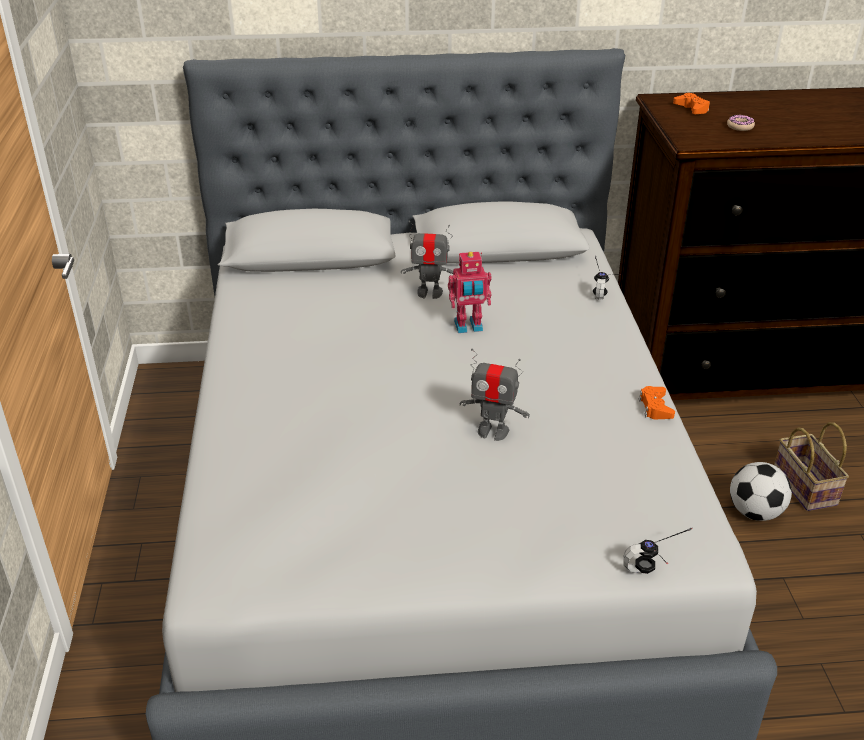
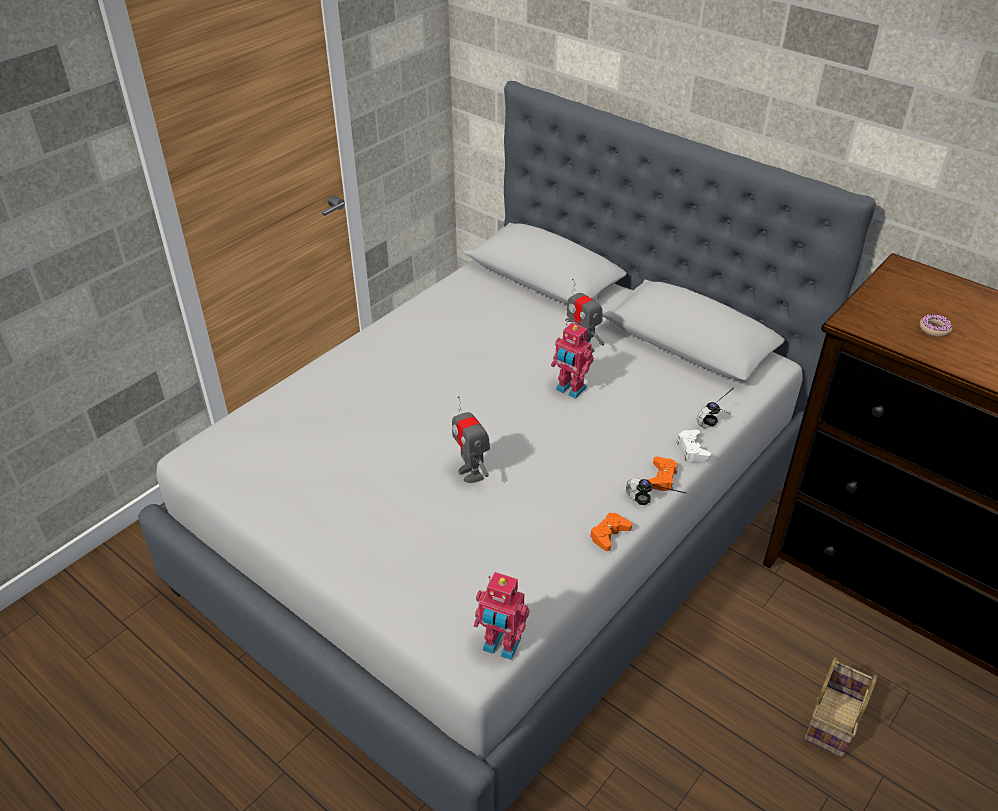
camera: 45 degrees right, 5 degrees up
(616, 318) = (692, 449): none -> white game controller
(659, 571) = (426, 641): headphones -> headphones (649, 508)
(691, 109) = (918, 290): orange game controller -> orange game controller (662, 478)
(711, 532) = (500, 646): none -> toy robot
(754, 512) = (754, 705): football -> none

